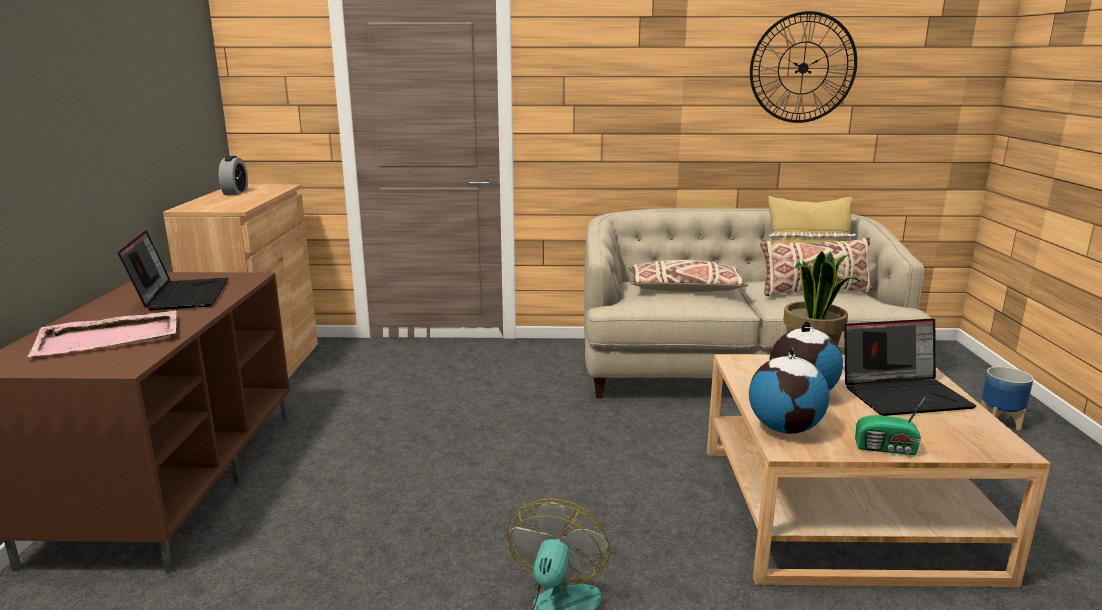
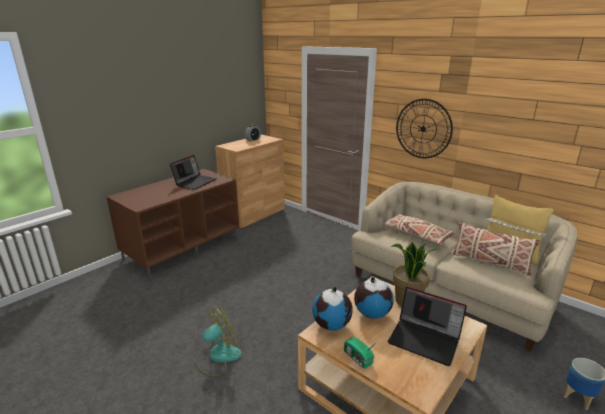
camera: 40 degrees right, 5 degrees up
(110, 337) = (154, 194): pink tray -> none
(803, 68) = (544, 115): wall clock -> wall clock (423, 129)

